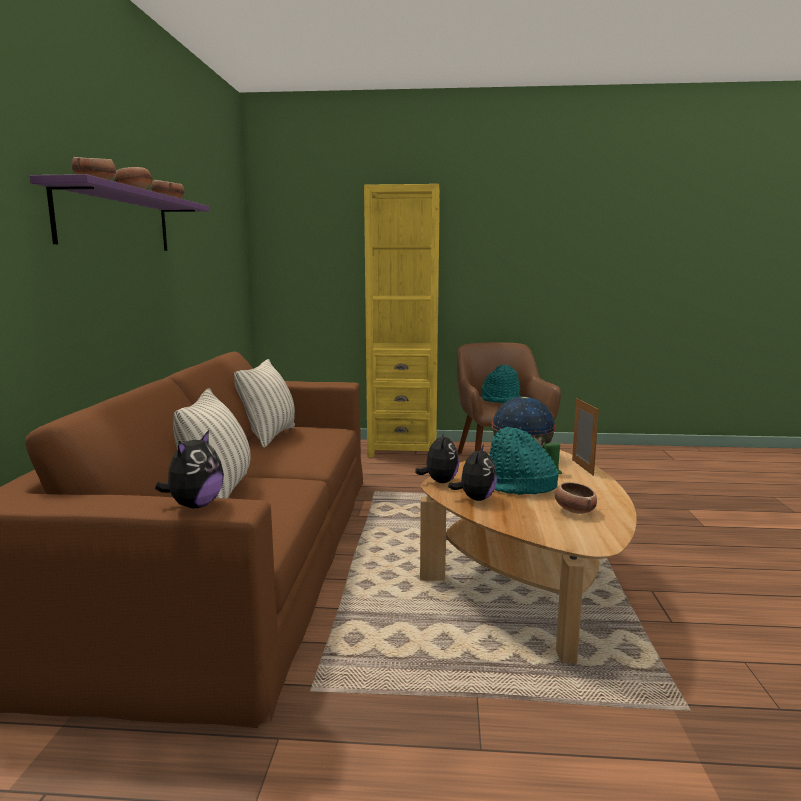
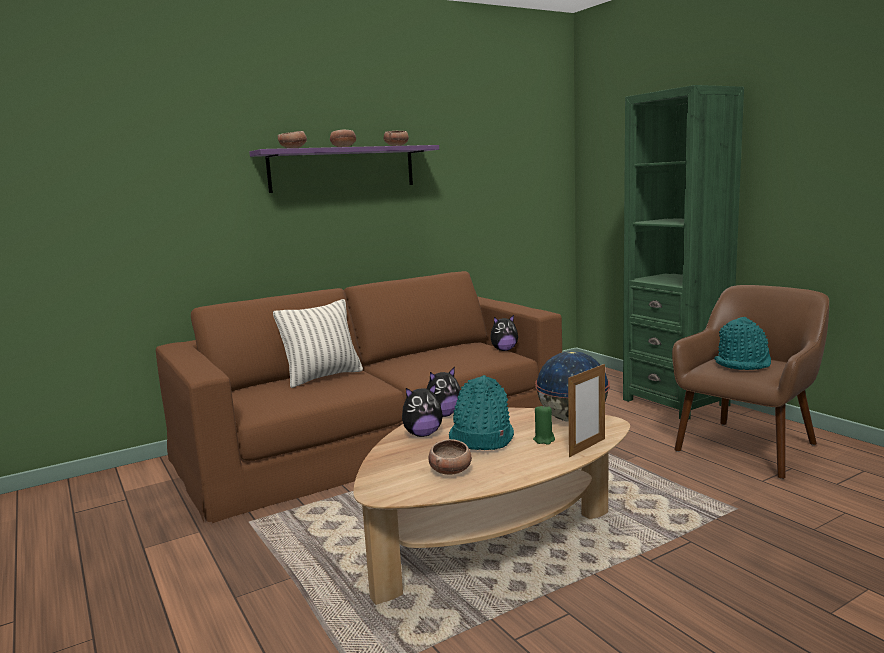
camera: 55 degrees right, 0 degrees up
(195, 505) = (199, 369): plush toy -> plush toy (504, 350)
(269, 436) = (449, 349): pillow -> none
(403, 449) = (675, 402): yellow bookcase -> green bookcase

